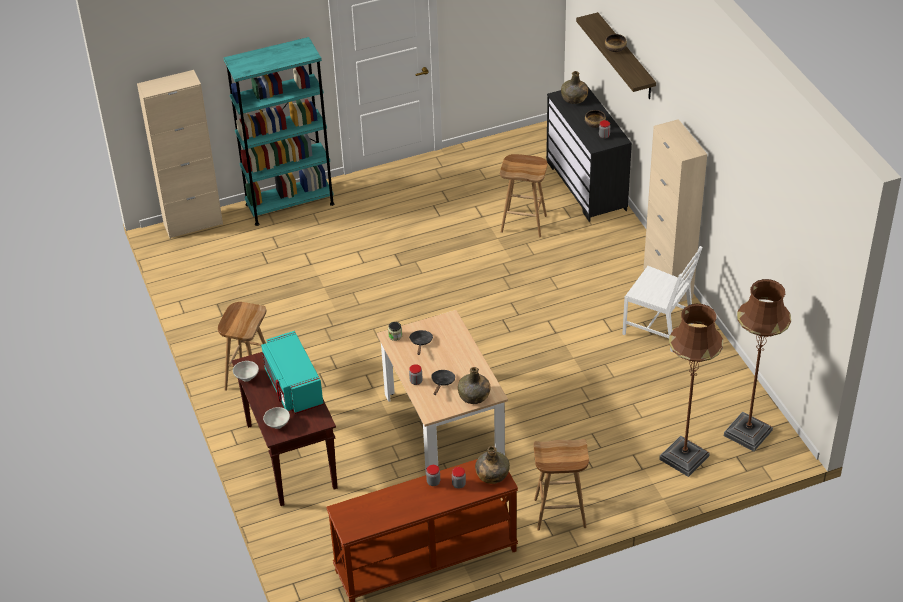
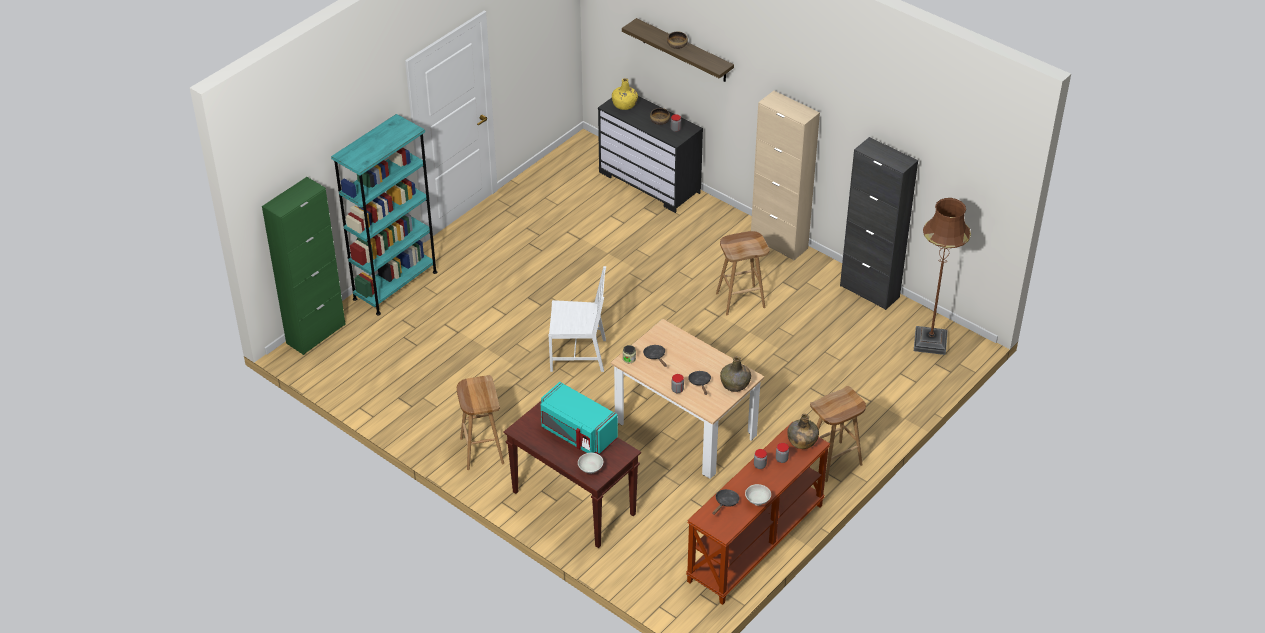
camera: 30 degrees left, 0 degrees up
(193, 224) = (316, 334): beige cabinet -> green cabinet
(246, 377) = (529, 440): white bowl -> white bowl (757, 501)
(373, 504) = (725, 502): none -> black frying pan
(524, 223) = (621, 232): brown stool -> brown stool (741, 300)
(574, 98) = (624, 104): green bottle -> yellow bottle
(659, 328) = (799, 282): white chair -> white chair (579, 354)
(684, 458) = (896, 380): brown floor lamp -> none
(723, 361) = (869, 291): none -> black cabinet

